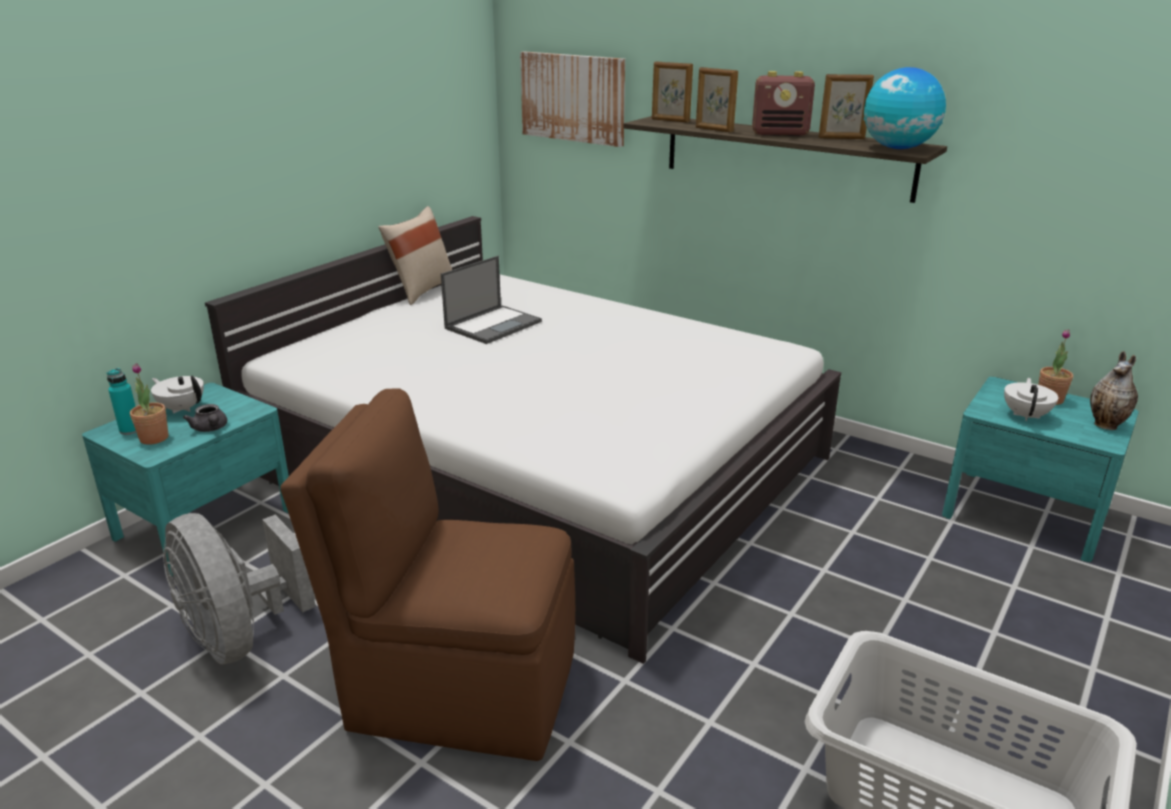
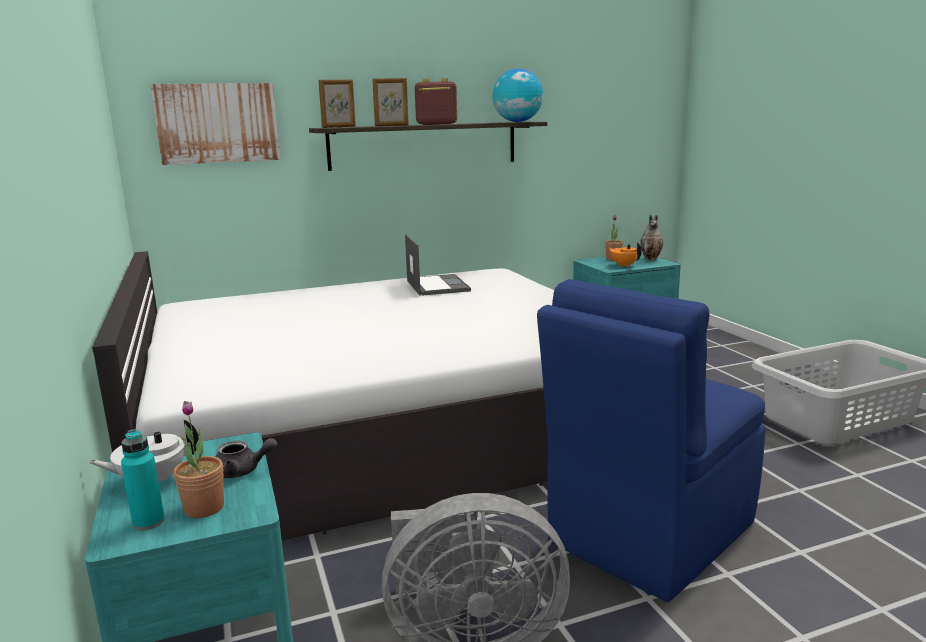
camera: 55 degrees left, 10 degrees down
(421, 290) = (156, 325): beige pillow -> none
(458, 688) = (648, 534): brown chair -> blue chair
(494, 324) = (297, 317): laptop -> laptop (437, 285)
(780, 134) = (436, 124): radio -> radio turned 135 degrees counterclockwise
(841, 138) = (472, 123): picture frame -> none
(1026, 415) = (624, 265): white teapot -> orange teapot

